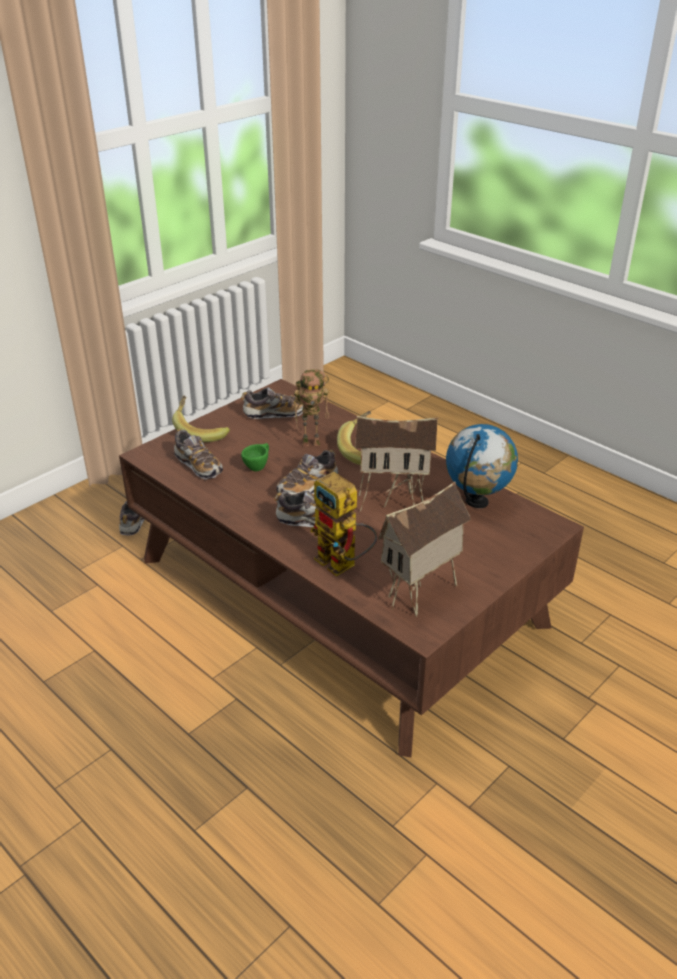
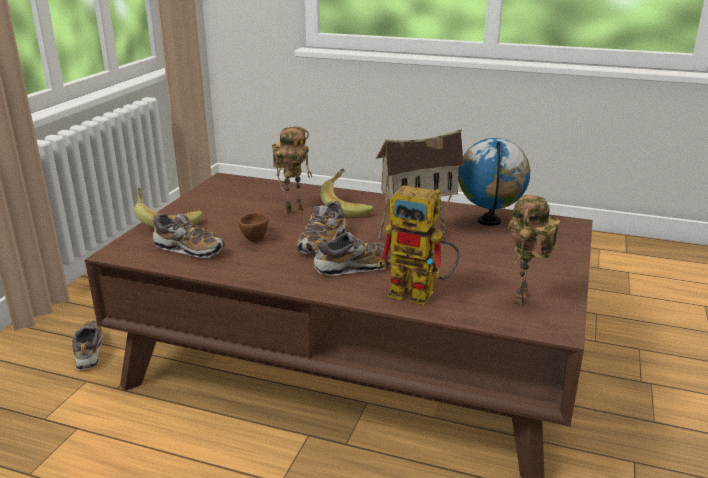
camera: 25 degrees left, 10 degrees down
(258, 466) = (255, 238): green cup -> brown cup
(274, 413) = (234, 196): shoe -> none
(421, 597) = (523, 301): toy house -> toy robot

